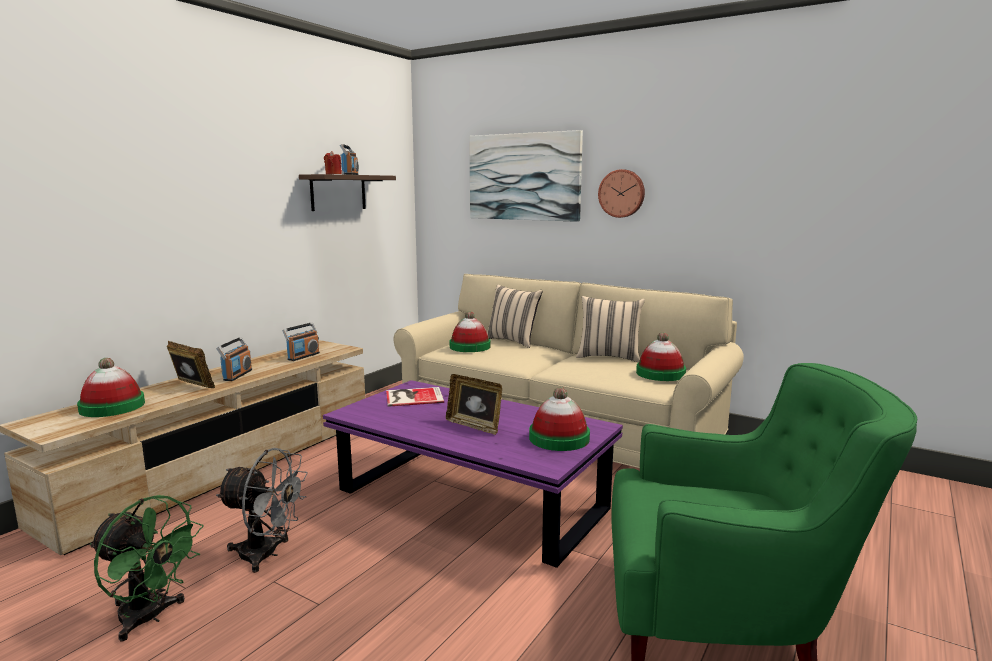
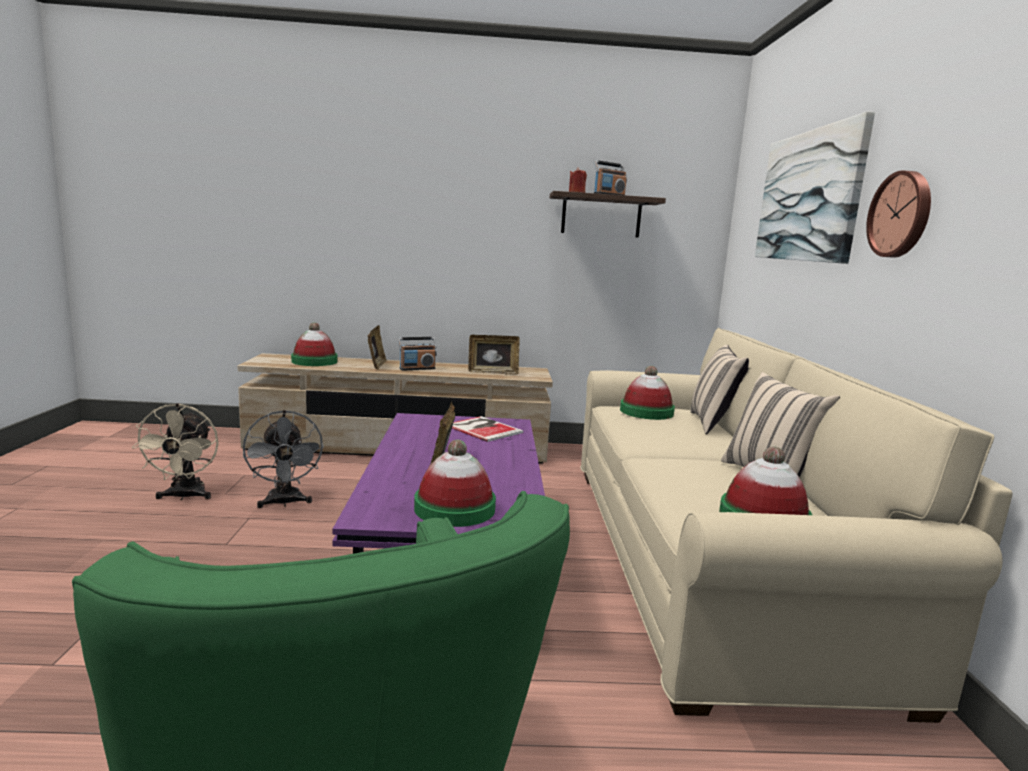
camera: 55 degrees right, 0 degrees up
(150, 618) = (184, 496): green fan -> beige fan
(303, 356) = (493, 372): radio -> picture frame

